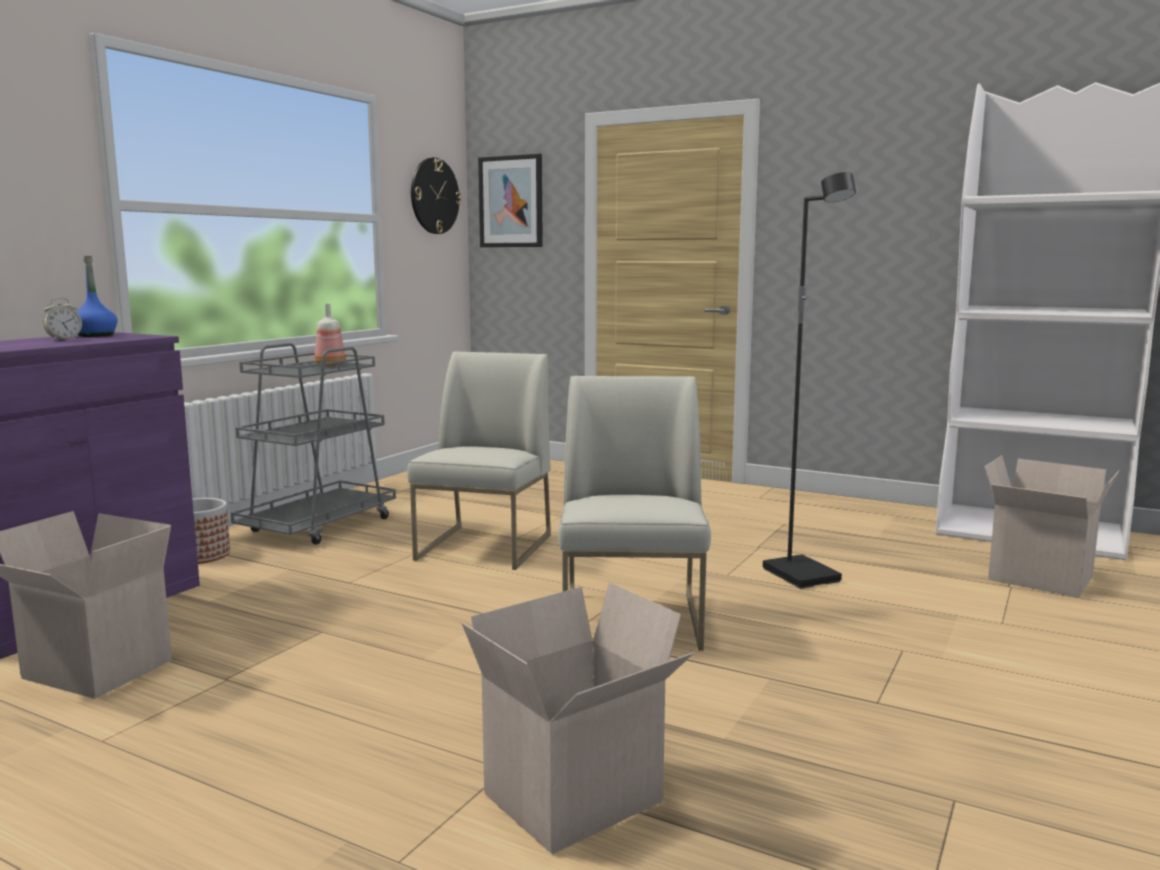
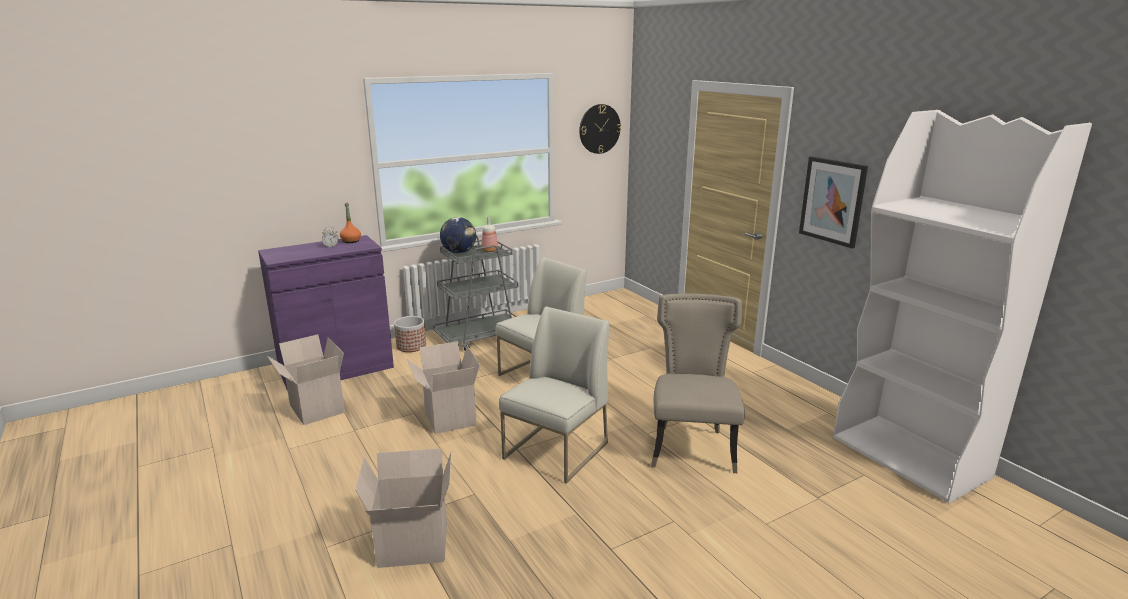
camera: 30 degrees right, 10 degrees up
(96, 335) = (351, 241): blue bottle -> orange bottle
(279, 369) = (459, 252): none -> globe
(511, 201) = (650, 133): picture -> picture (832, 201)
(803, 575) = (692, 447): black floor lamp -> beige chair
(1037, 579) = (848, 498): cardboard box -> cardboard box (448, 417)

